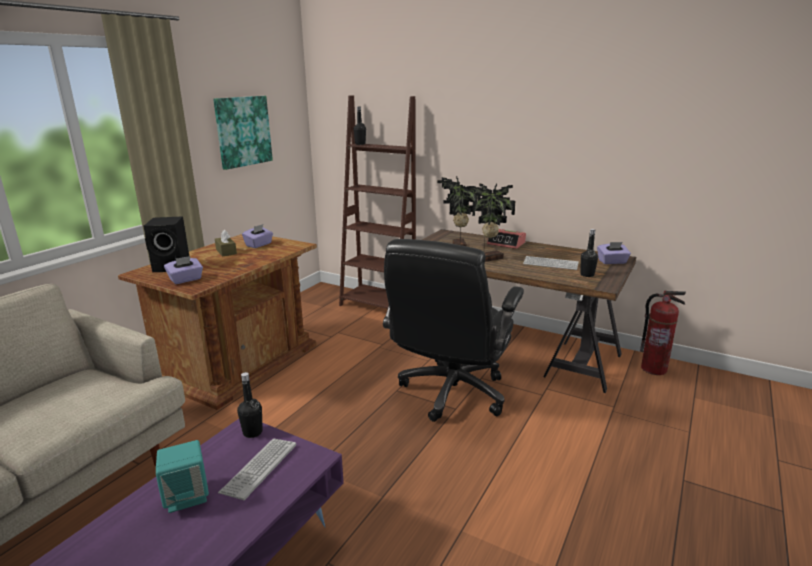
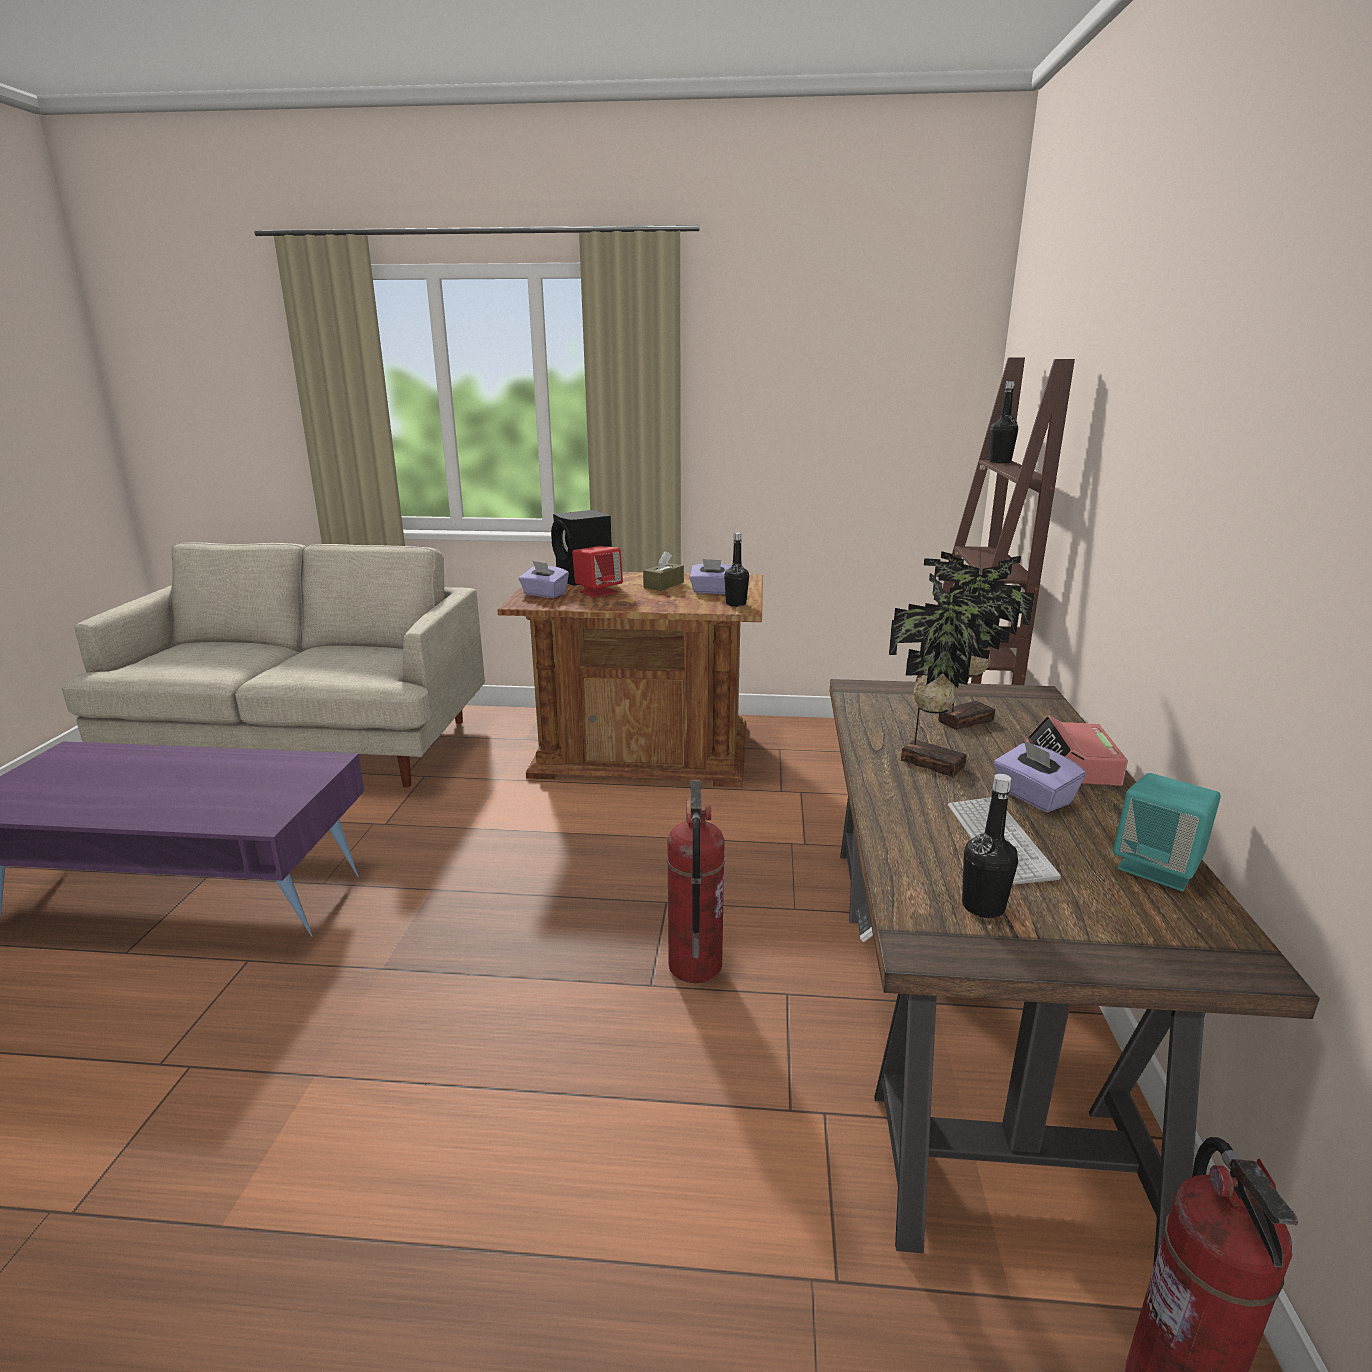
camera: 65 degrees right, 0 degrees up
(187, 496) = (195, 773): turquoise speaker -> turquoise speaker (1157, 868)
(209, 267) = (598, 592): none -> red speaker
(243, 131) = (816, 412): picture -> none
(252, 432) = (319, 769): black bottle -> black bottle (736, 604)
(259, 468) = (242, 794): keyboard -> none
(450, 394) = (695, 966): black office chair -> fire extinguisher
(612, 262) = (1171, 945): purple tissue box -> purple tissue box (1033, 797)

